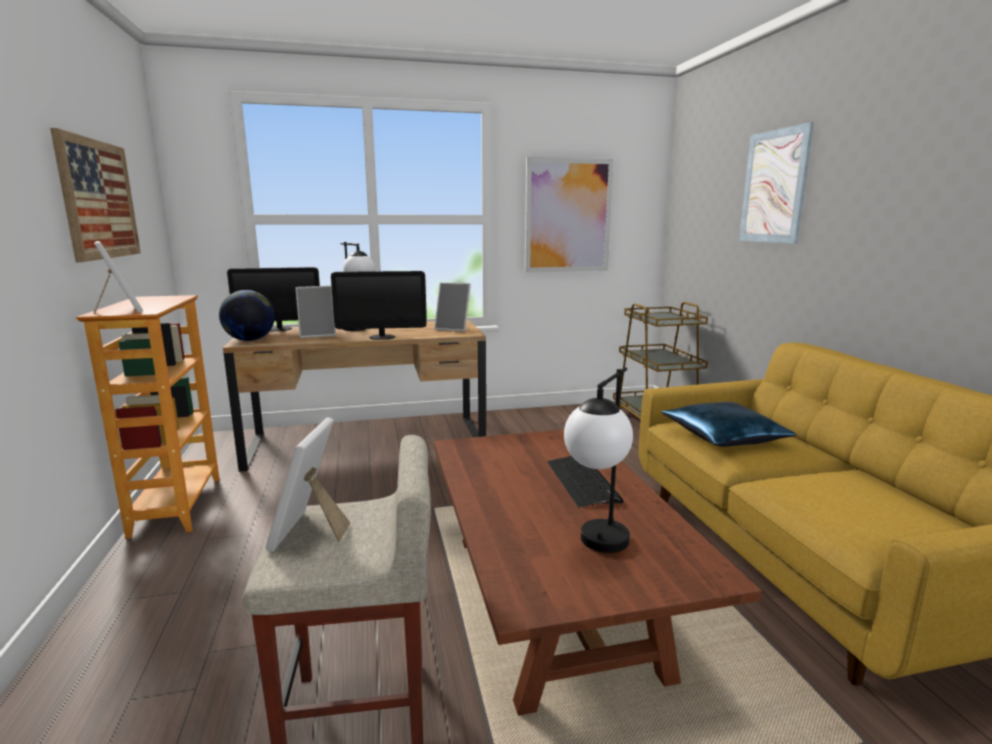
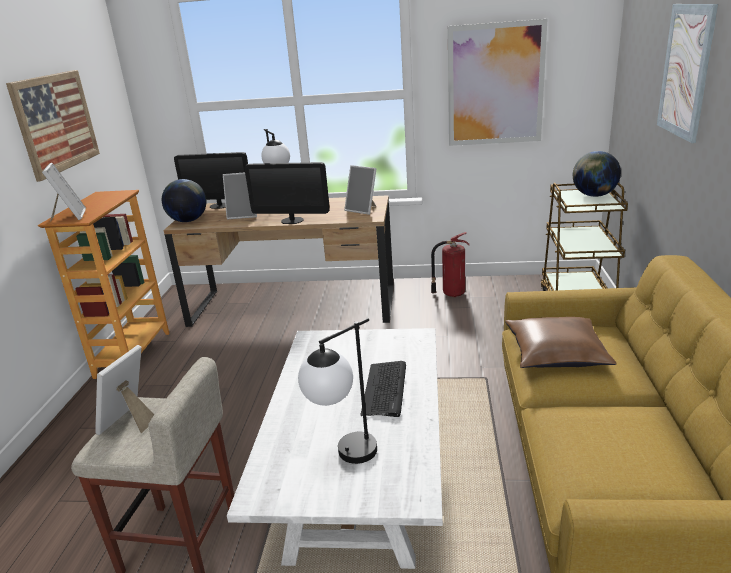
camera: 20 degrees right, 10 degrees up
(533, 421) = (452, 293): none -> fire extinguisher
(553, 600) = (360, 480): brown coffee table -> white coffee table
(667, 316) = (594, 195): none -> globe
(724, 437) = (556, 354): blue pillow -> brown pillow

